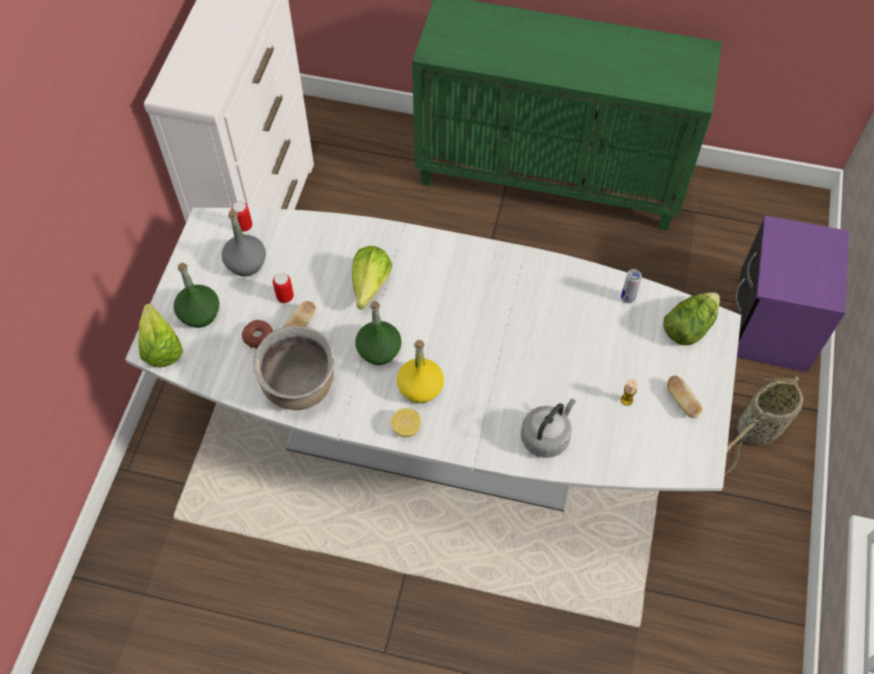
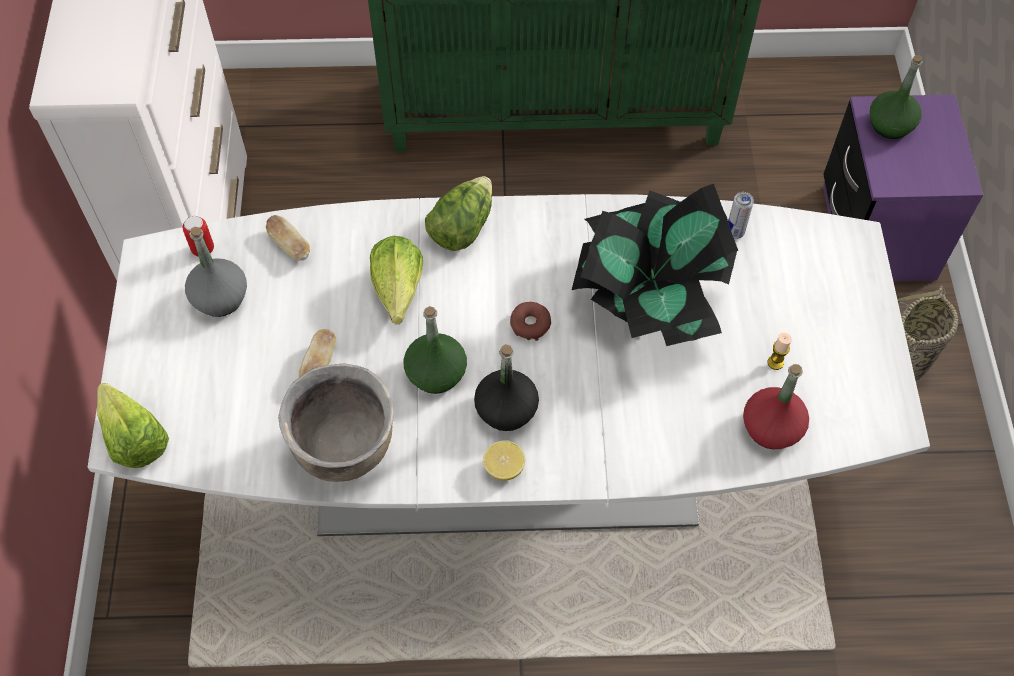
camera: 15 degrees left, 0 degrees up
(199, 313) = (175, 381): green bottle -> green bottle (890, 125)
(258, 337) = (266, 393): donut -> donut (530, 324)
(285, 297) = (287, 331): can -> none
(420, 387) = (506, 410): yellow bottle -> black bottle
(546, 333) = (647, 300): none -> potted plant
(546, 436) = (690, 434): grey kettle -> none
(607, 446) = (771, 428): none -> red bottle
(682, 402) = (844, 348): bread -> bread (289, 245)
(688, 326) = (821, 251): lettuce -> lettuce (461, 226)

